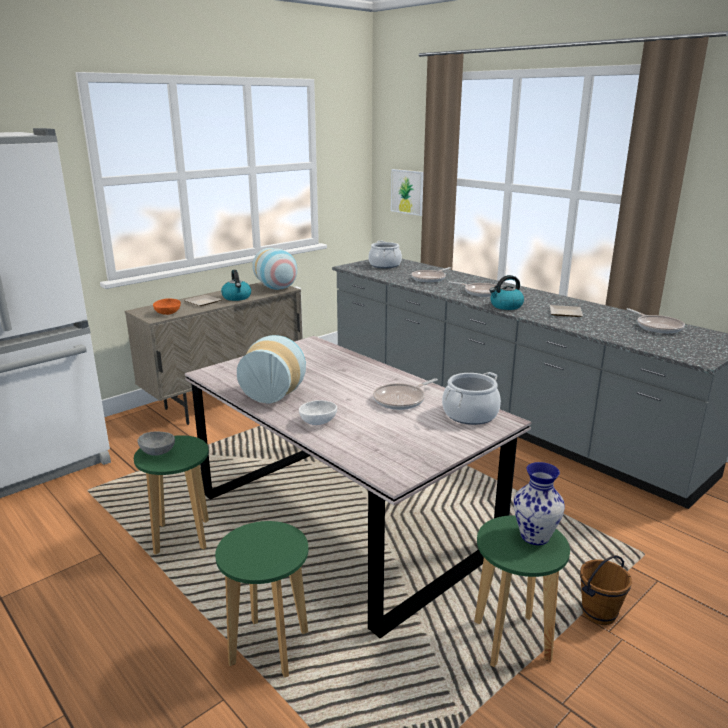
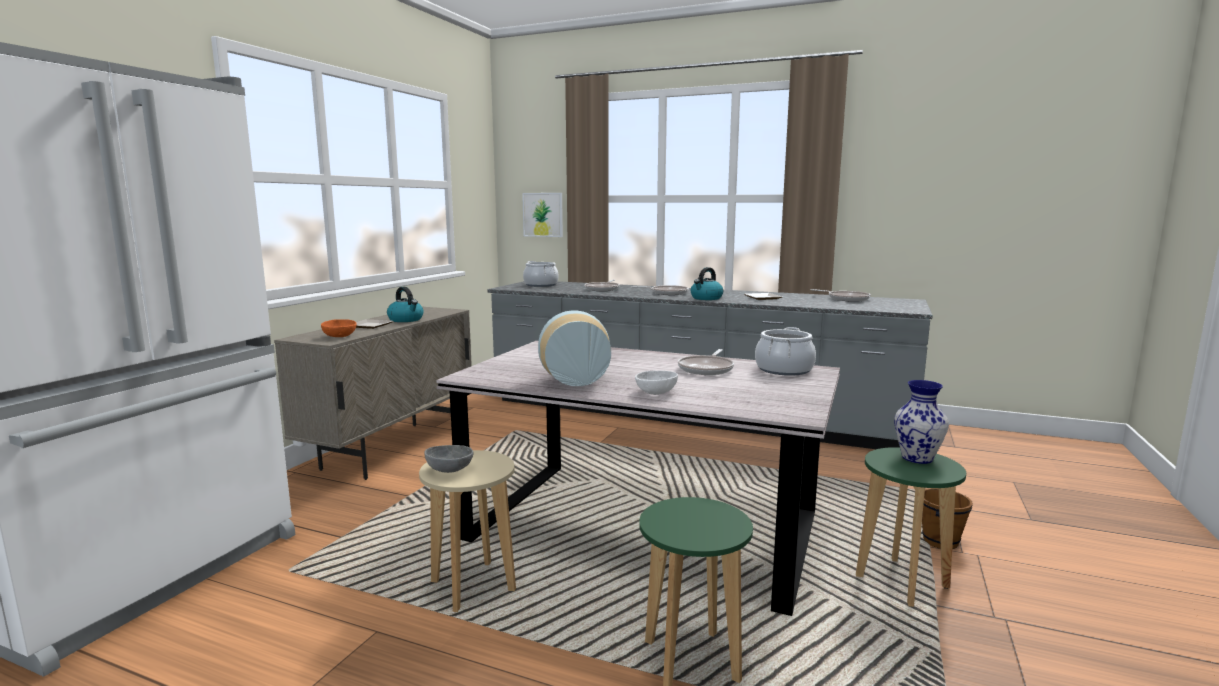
camera: 25 degrees left, 10 degrees down
(182, 537) = (472, 587): green stool -> beige stool
(277, 288) = (442, 311): vase -> none

